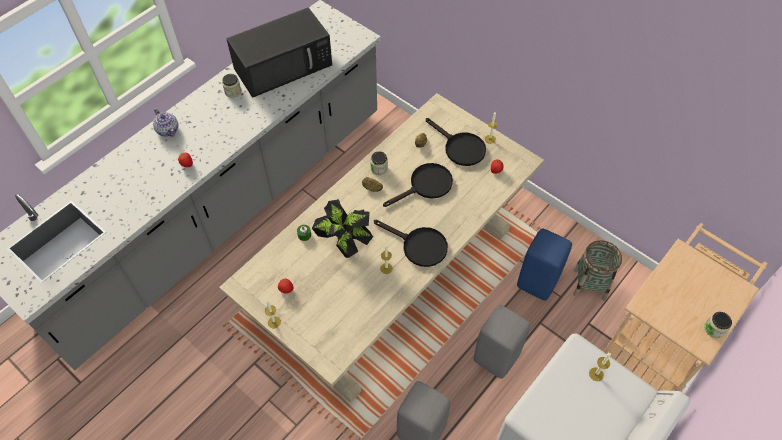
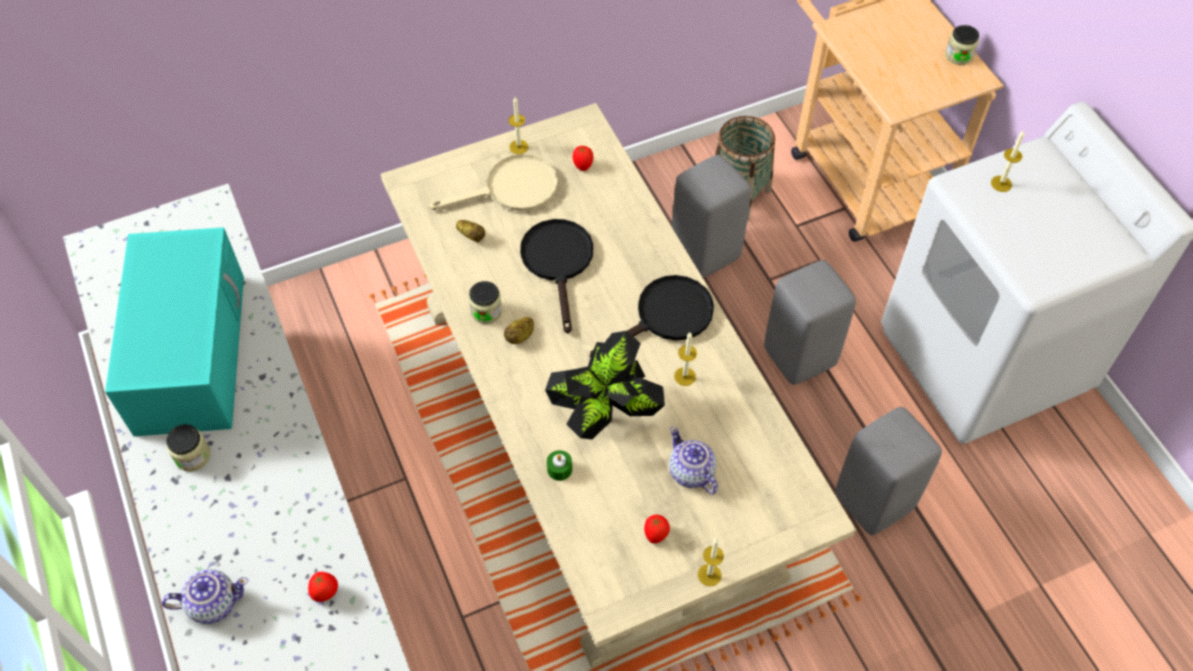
camera: 65 degrees left, 0 degrees up
(284, 66) = (190, 350): black microwave -> turquoise microwave
(329, 292) = (691, 472): none -> teapot
(460, 148) = (512, 190): black frying pan -> beige frying pan
(537, 283) = (706, 253): blue stool -> grey stool

